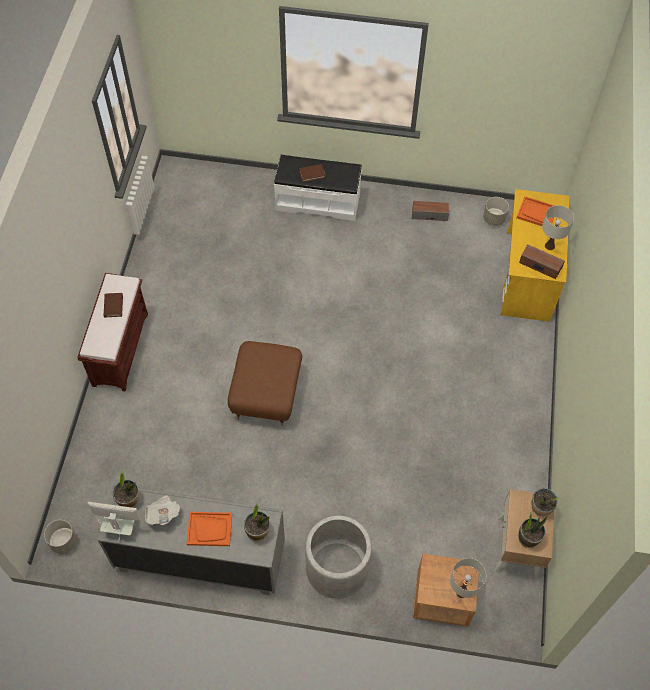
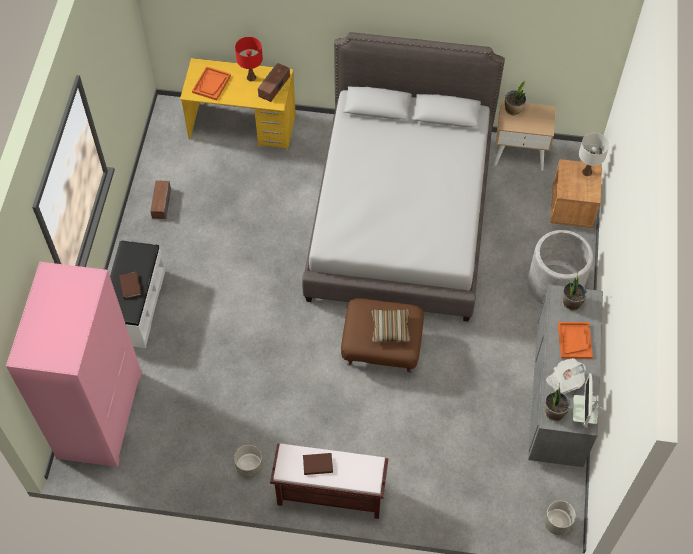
camera: 90 degrees left, 0 degrees up
(215, 183) = (99, 414): none -> pink wardrobe
(261, 378) = (390, 328): none -> pillow
(423, 417) = (400, 216): none -> grey bed
(494, 219) = (171, 149): grey planter -> grey planter (249, 467)
(528, 538) = (540, 120): potted plant -> none
(549, 246) = (251, 77): white table lamp -> red table lamp

